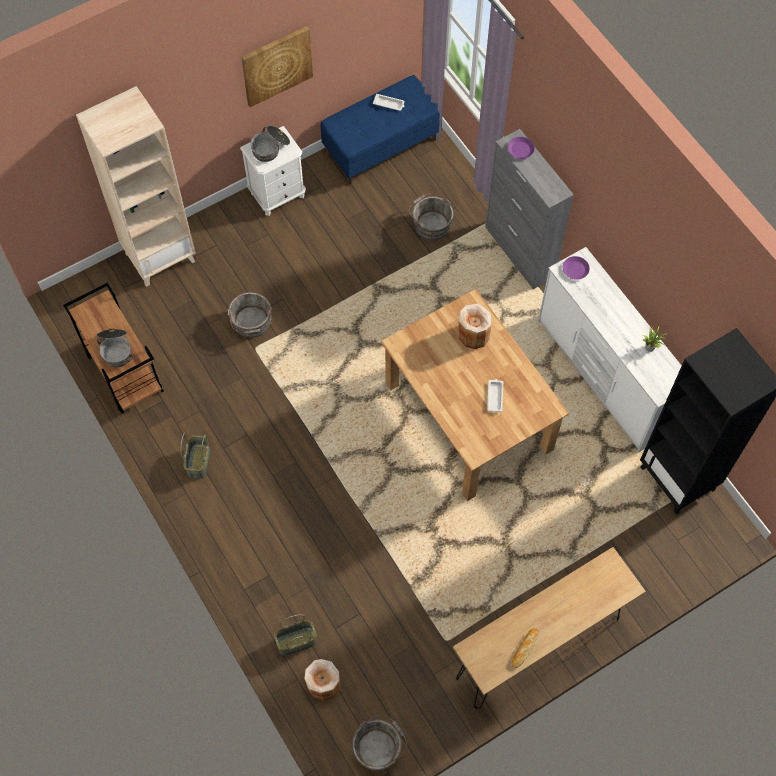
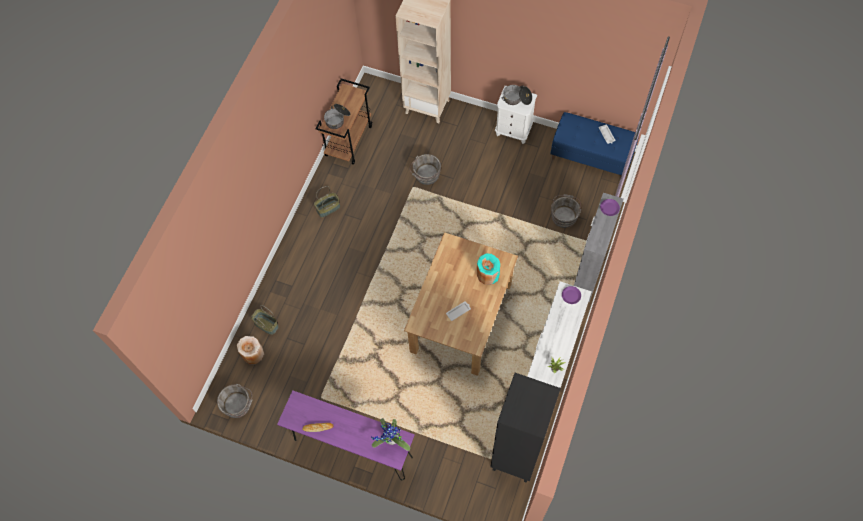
camera: 55 degrees right, 0 degrees up
(277, 65) = (545, 55): picture -> none
(473, 335) = (487, 274): beige vase -> turquoise vase
(538, 647) = (353, 448): brown console table -> purple console table
(601, 577) = (391, 440): none -> potted plant

